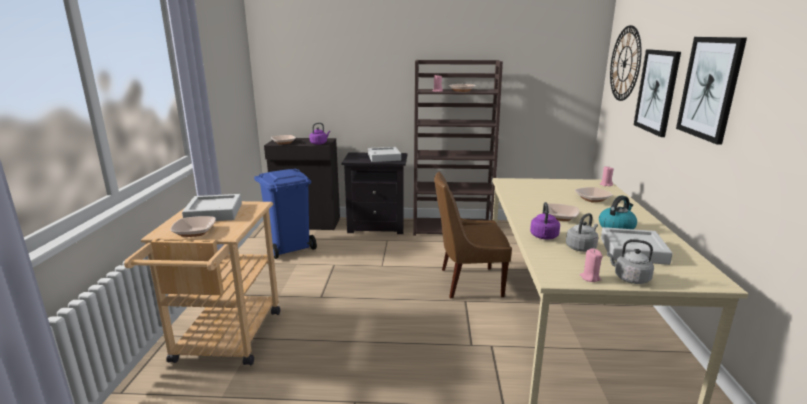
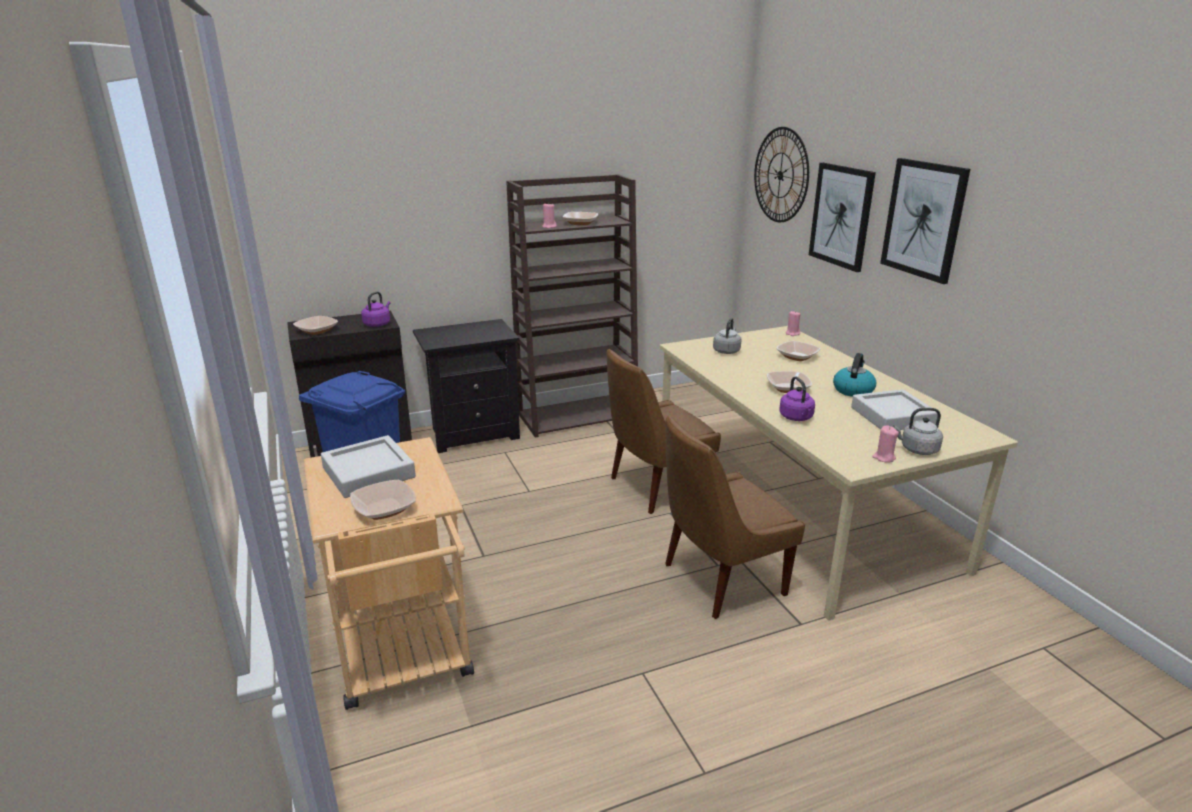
camera: 25 degrees left, 5 degrees up
(384, 157) = (478, 331): grey tray -> none
(464, 356) = (719, 580): none -> brown chair
(581, 247) = (844, 423): grey kettle -> grey kettle (727, 351)

